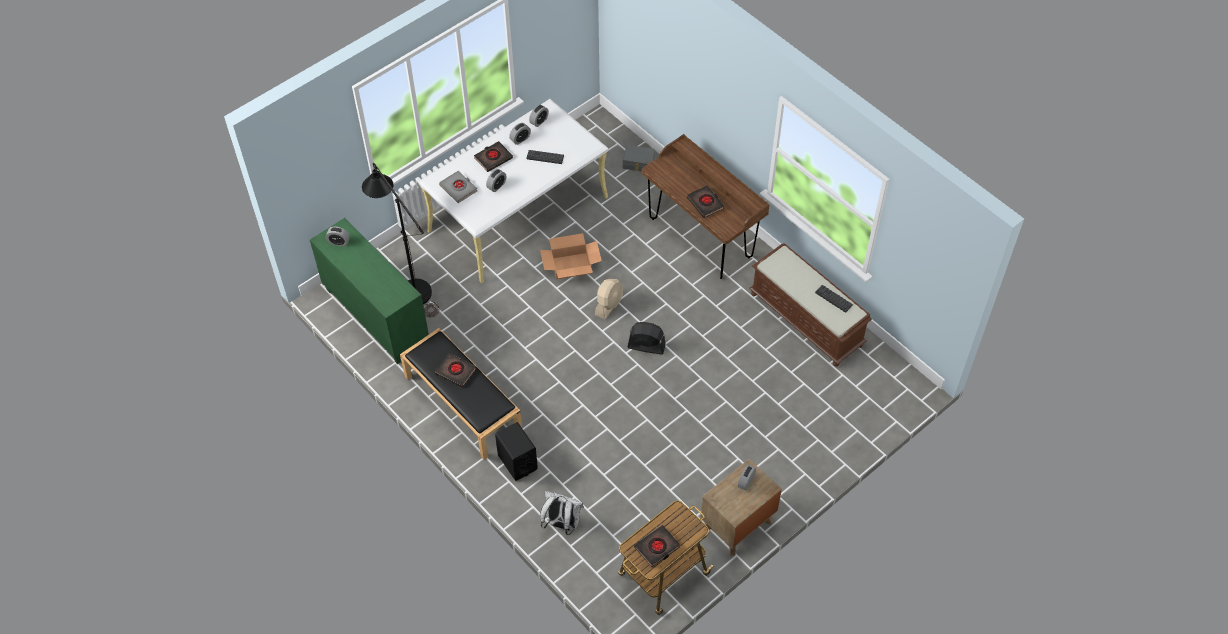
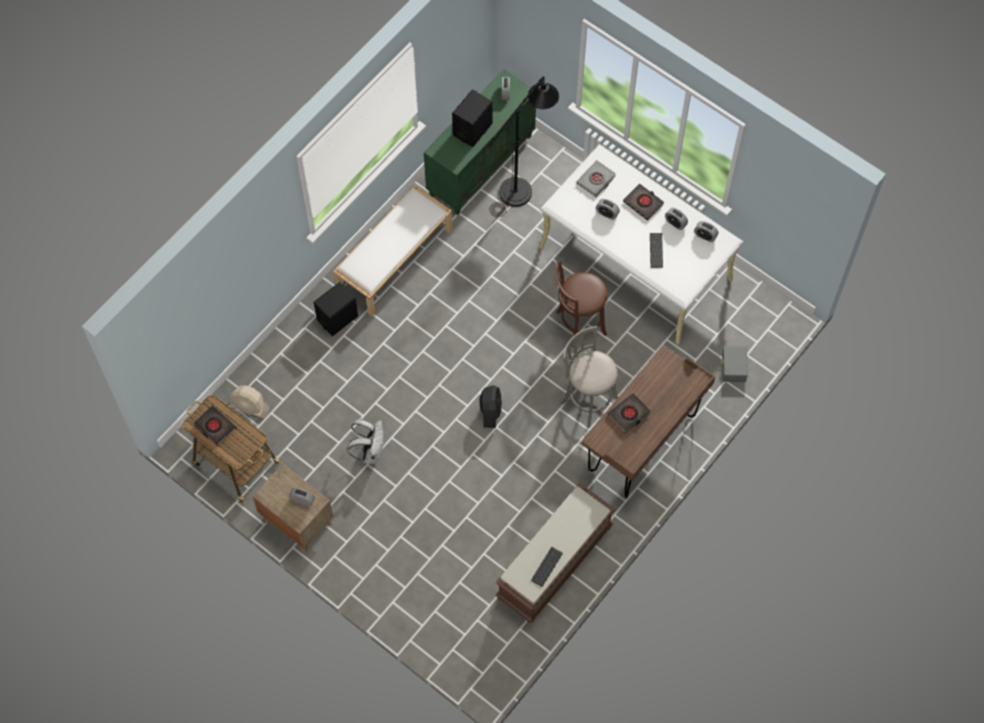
camera: 80 degrees right, 10 degrees up
(372, 274) = (472, 129): none -> black speaker
(456, 371) = (400, 234): black book -> none
(461, 403) = (394, 259): black bench -> white bench
(562, 524) = (277, 367): white backpack -> white backpack (370, 451)
(571, 266) = (578, 324): cardboard box -> brown stool
(609, 305) = (535, 368): beige fan -> beige fan (250, 407)
(648, 270) = (587, 398): none -> grey stool

